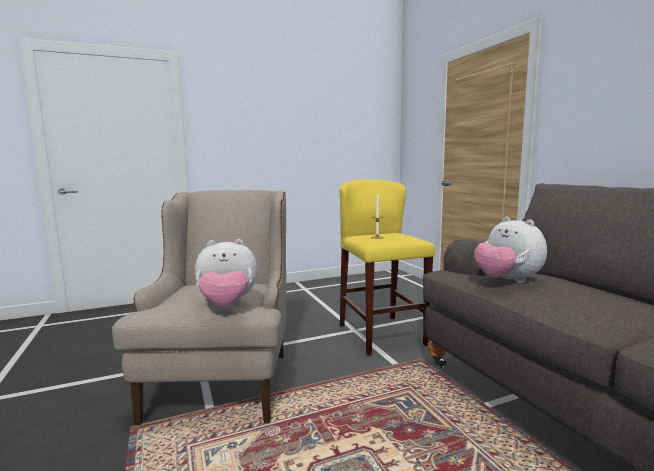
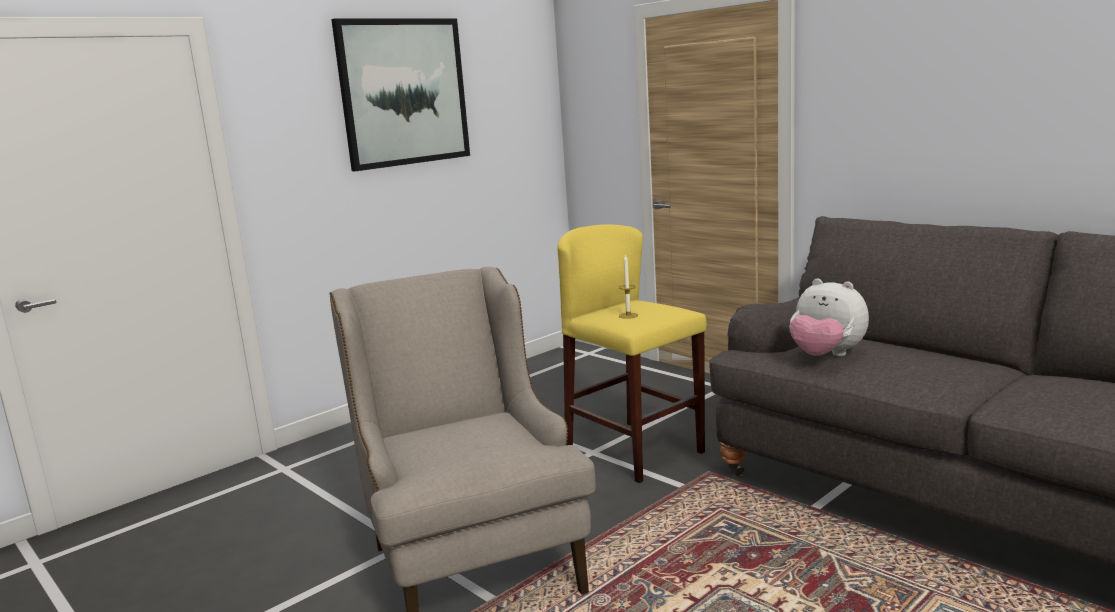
camera: 20 degrees left, 5 degrees up
(227, 305) = (518, 453): plush toy -> none
(295, 105) = (404, 92): none -> picture

